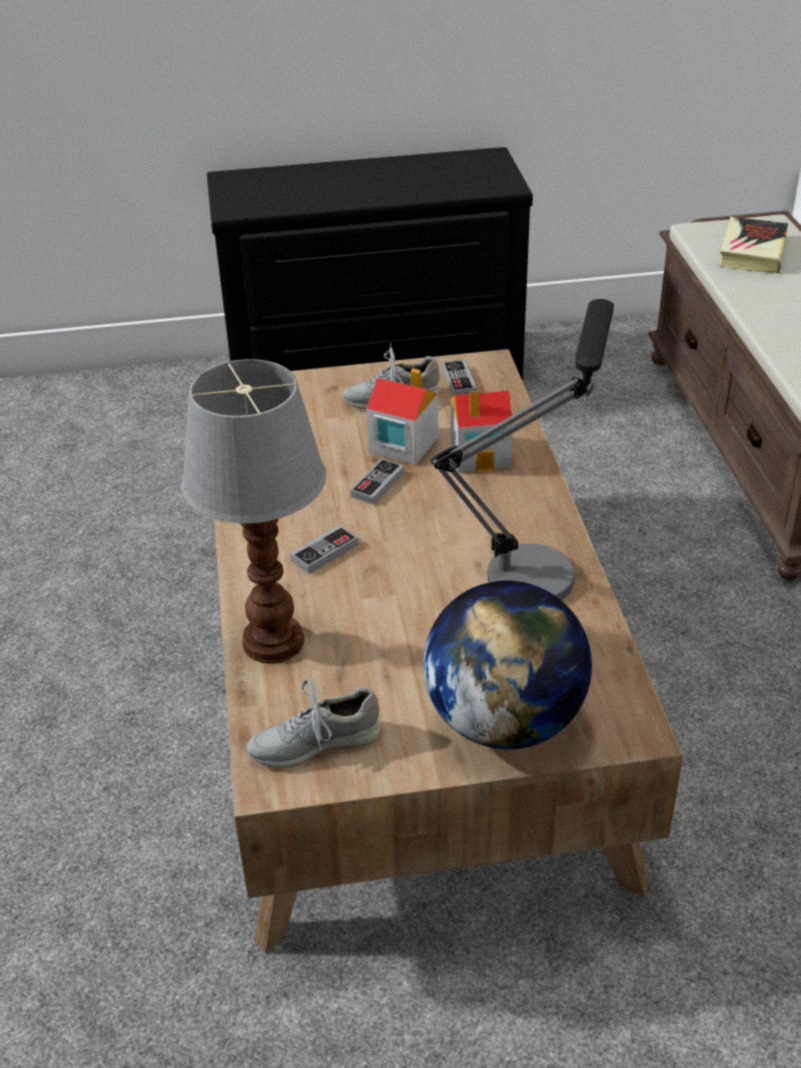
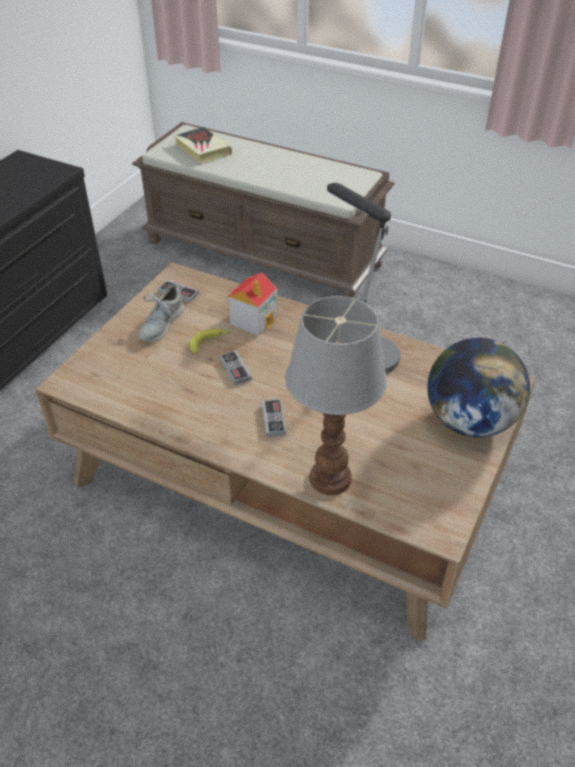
camera: 55 degrees left, 5 degrees up
(314, 742) = (428, 500): grey shoe -> none
(402, 444) = (210, 342): toy house -> banana

